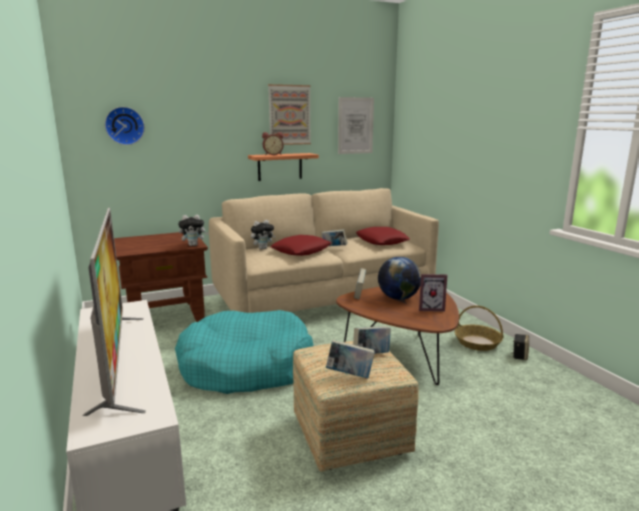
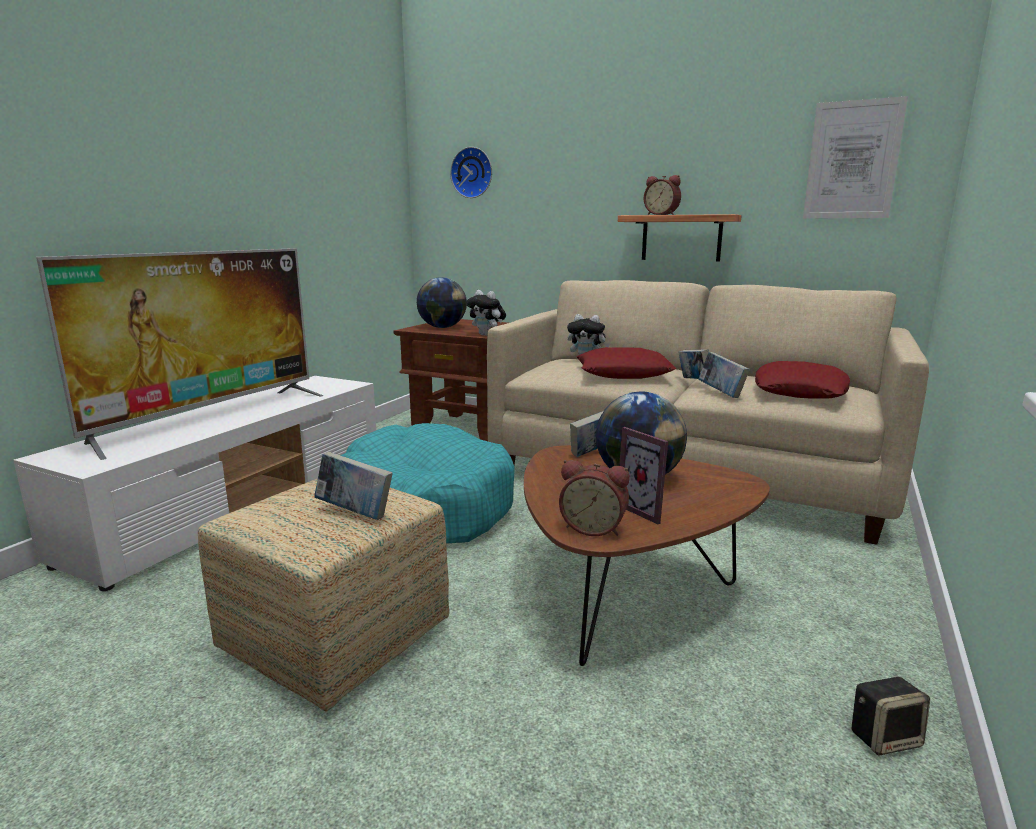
camera: 50 degrees right, 0 degrees up
(142, 246) = (442, 327): none -> globe
(289, 115) = (708, 146): picture -> none
(349, 375) = (269, 518): book -> book (721, 393)
(434, 321) = (593, 527): none -> alarm clock
(477, 343) = (828, 658): basket -> none

